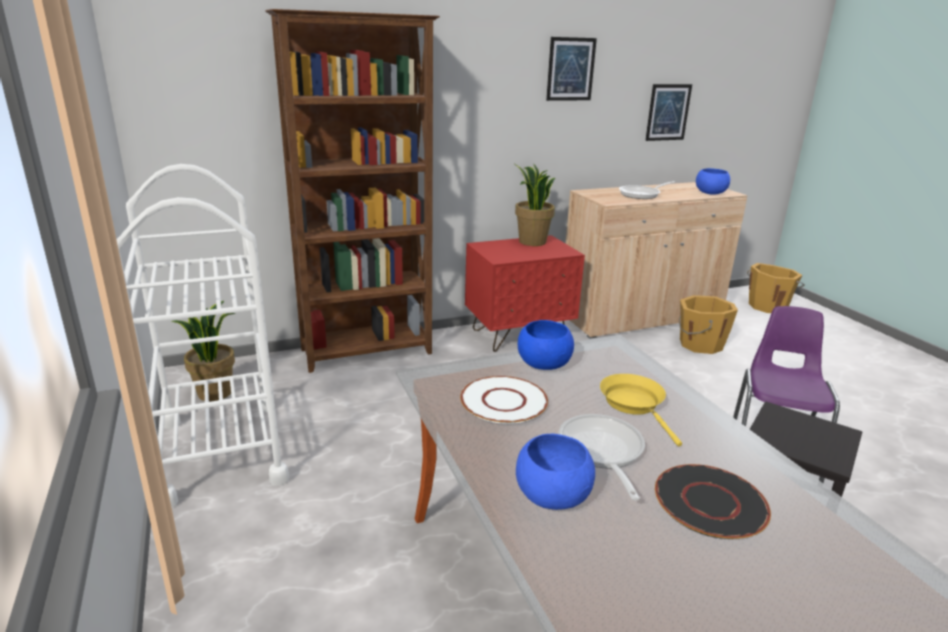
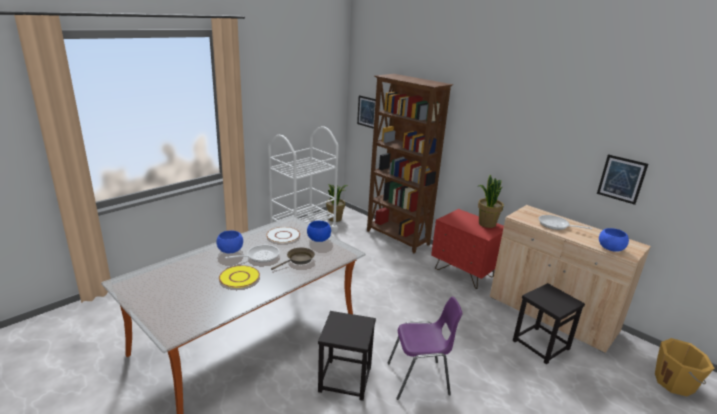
camera: 65 degrees right, 0 degrees up
(570, 69) = (539, 129): picture -> picture (367, 112)
(634, 405) = (298, 260): yellow frying pan -> brown frying pan
(699, 344) = (540, 344): orange bucket -> black stool
(709, 502) = (239, 277): black plate -> yellow plate

